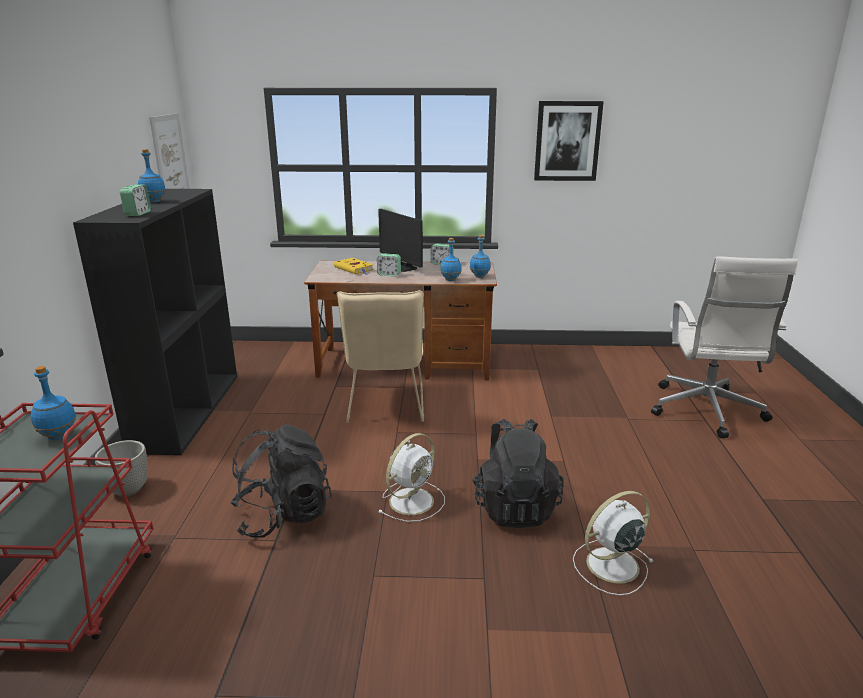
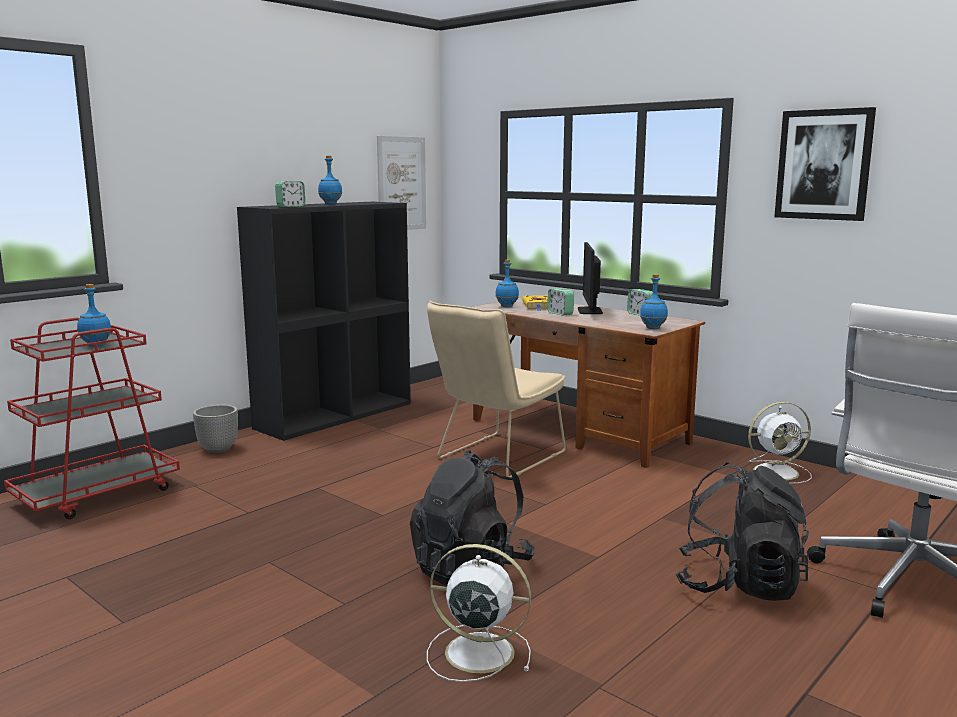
camera: 40 degrees right, 10 degrees down
(283, 515) = (280, 500): black backpack -> black backpack (738, 585)
(413, 500) = (391, 529): white fan -> white fan (778, 472)
(450, 280) = (612, 325): blue bottle -> blue bottle (507, 306)

